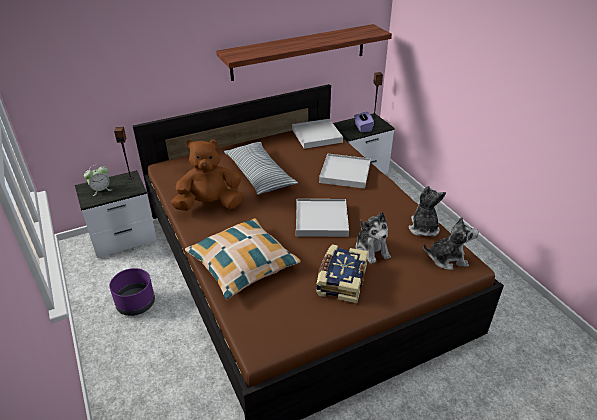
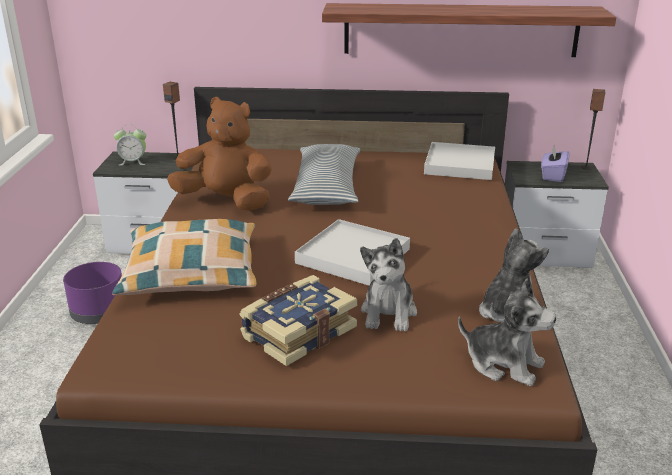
camera: 30 degrees right, 10 degrees down
(345, 173) = (453, 214): white tray -> none

